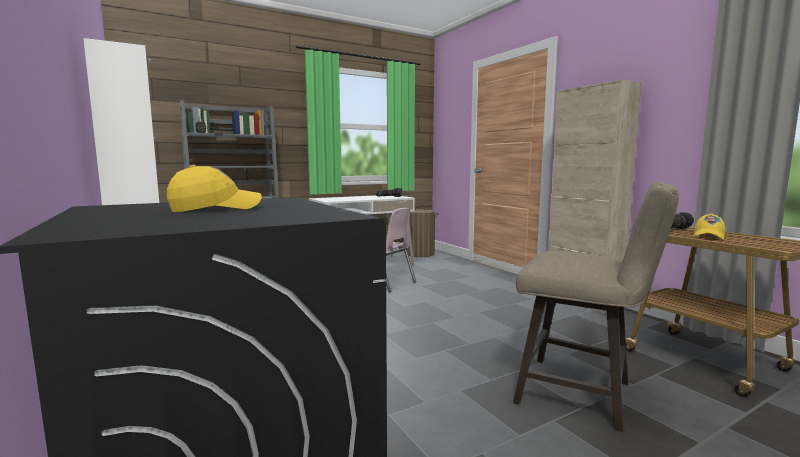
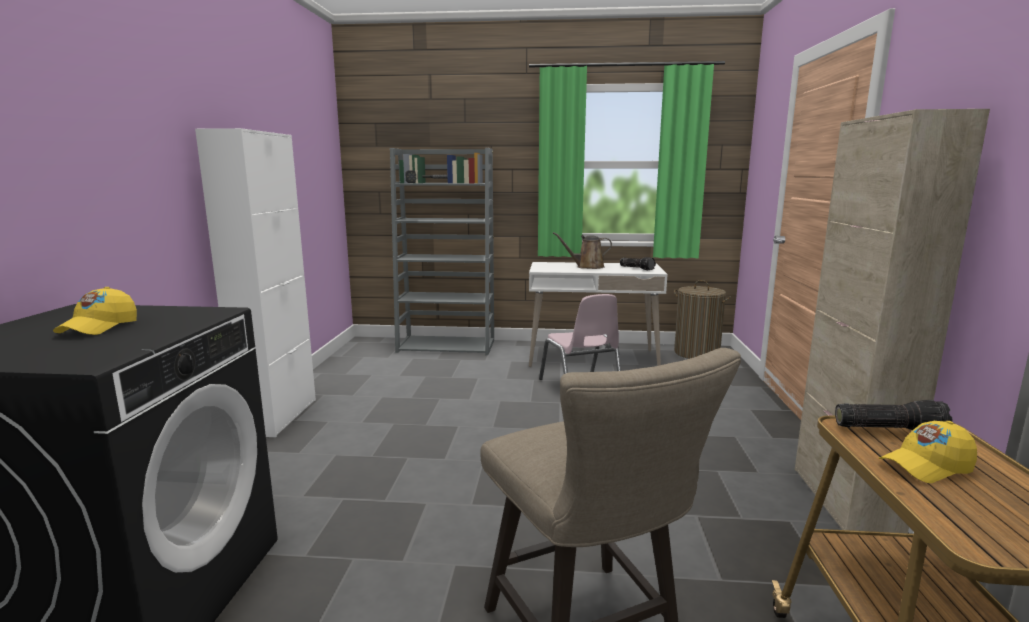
camera: 35 degrees right, 5 degrees up
(216, 208) = (99, 327): yellow cap -> yellow cap turned 90 degrees clockwise
(356, 198) = (587, 267): none -> brown watering can

